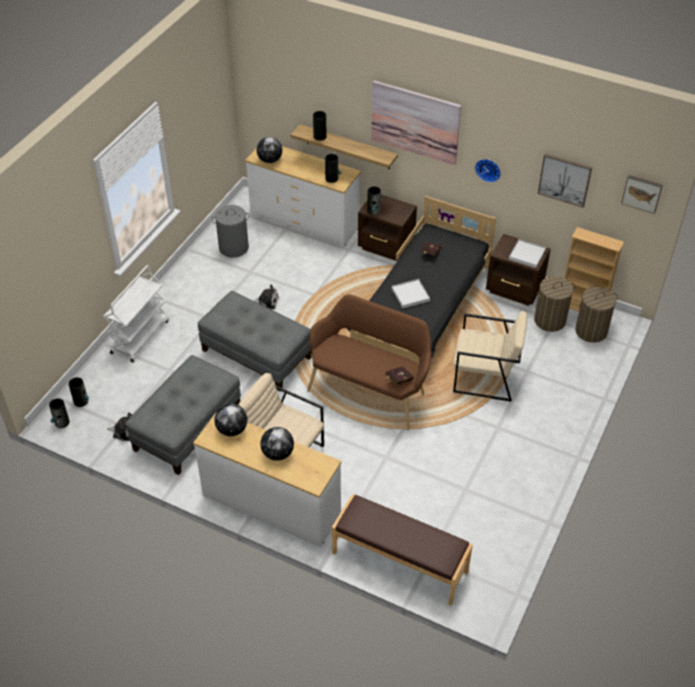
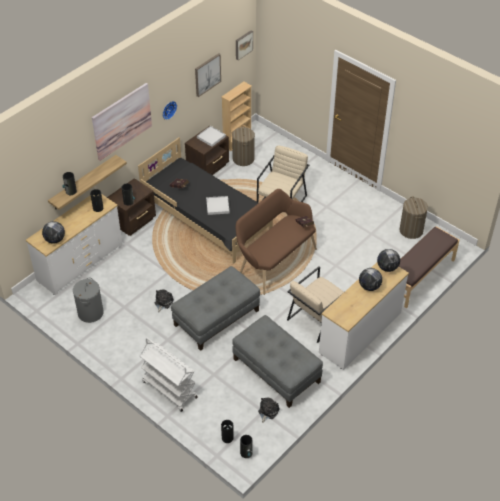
camera: 75 degrees left, 0 degrees up
(232, 430) = (342, 307): globe -> globe (387, 267)
(591, 331) = (260, 143): laundry basket -> laundry basket (411, 230)

